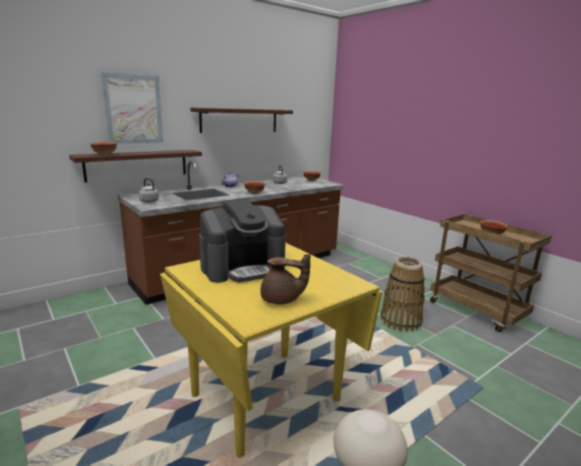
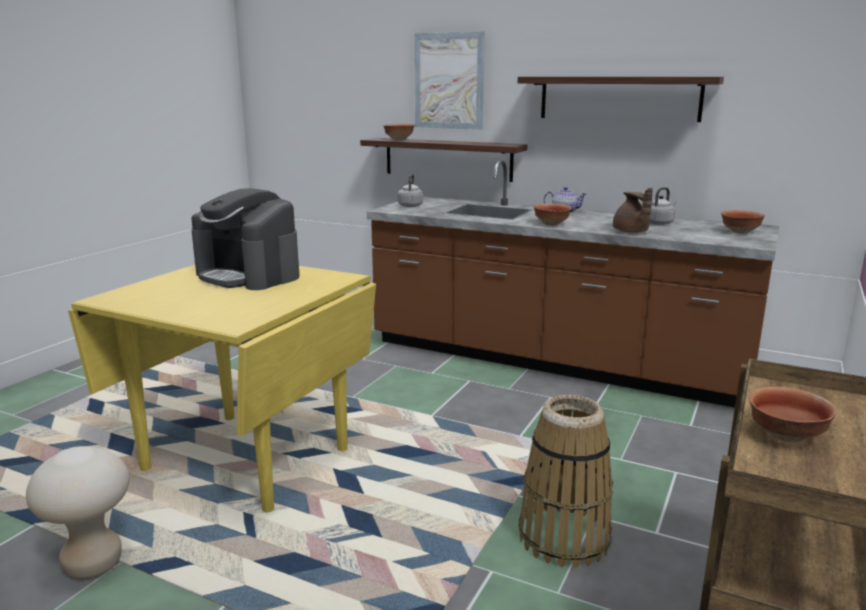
camera: 65 degrees right, 0 degrees up
(281, 300) = (162, 301): brown teapot -> brown teapot (631, 232)

